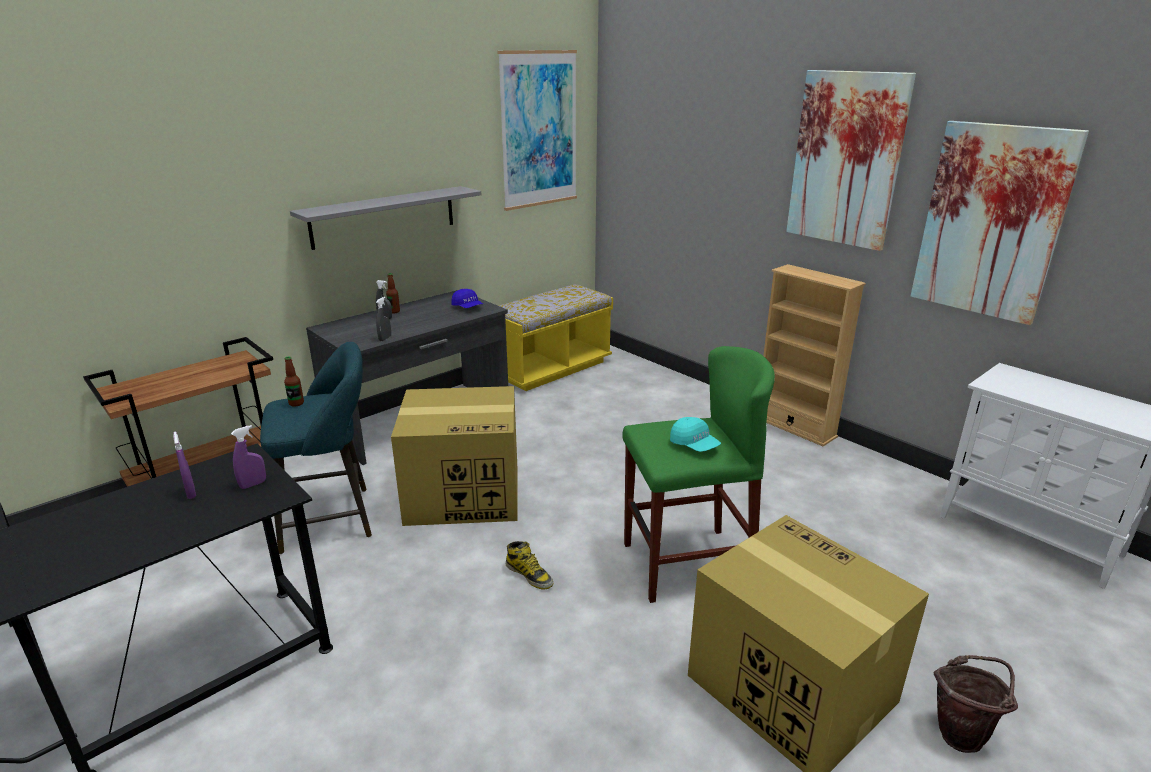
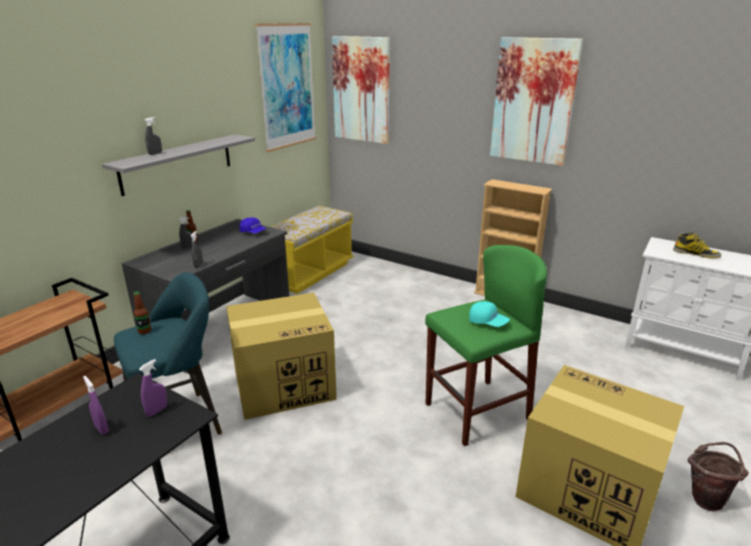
camera: 15 degrees left, 0 degrees up
(354, 203) = (155, 154): none -> grey spray bottle
(529, 575) = (365, 441): boot -> boot (696, 254)
(991, 222) = (641, 141): picture -> picture (361, 90)

